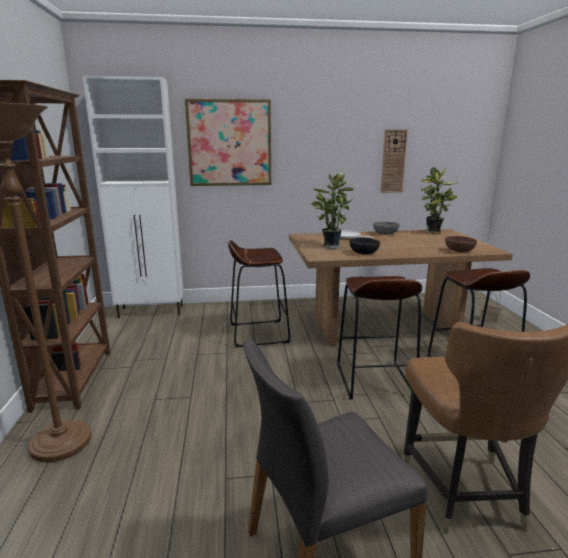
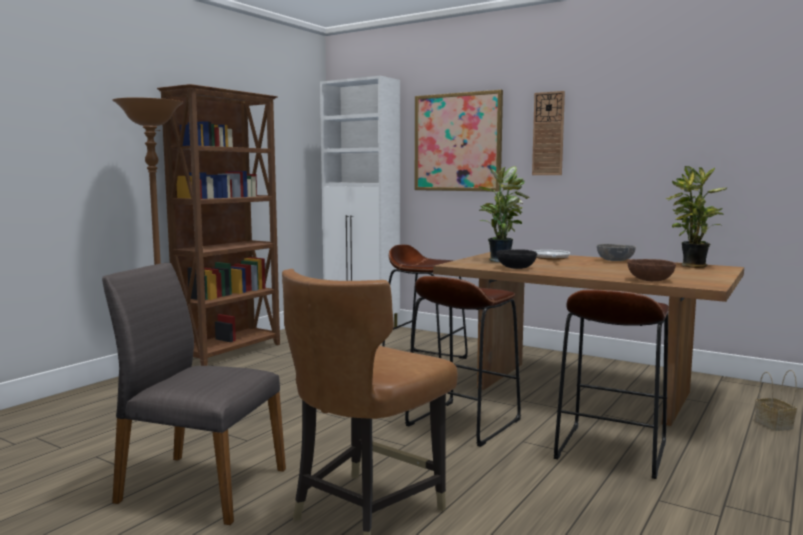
camera: 40 degrees right, 10 degrees down
(393, 161) = (668, 162): wall clock -> wall clock (548, 134)

